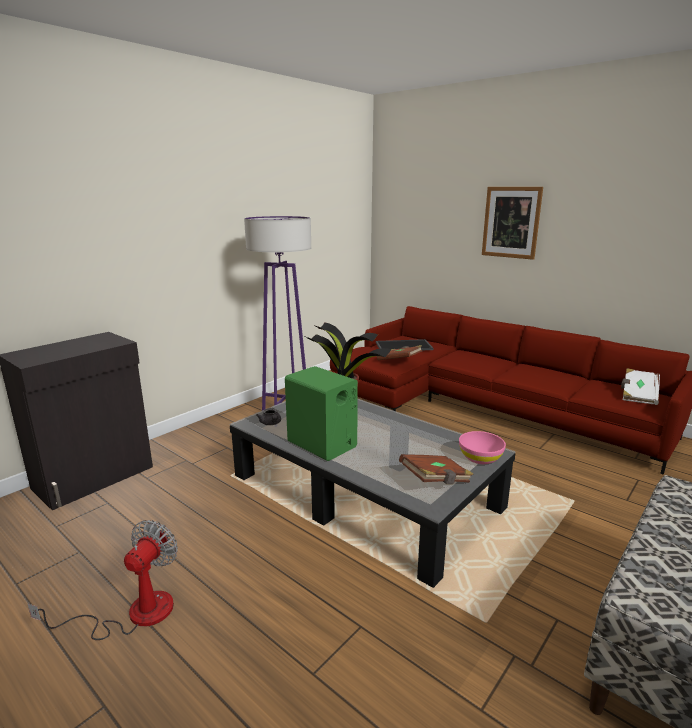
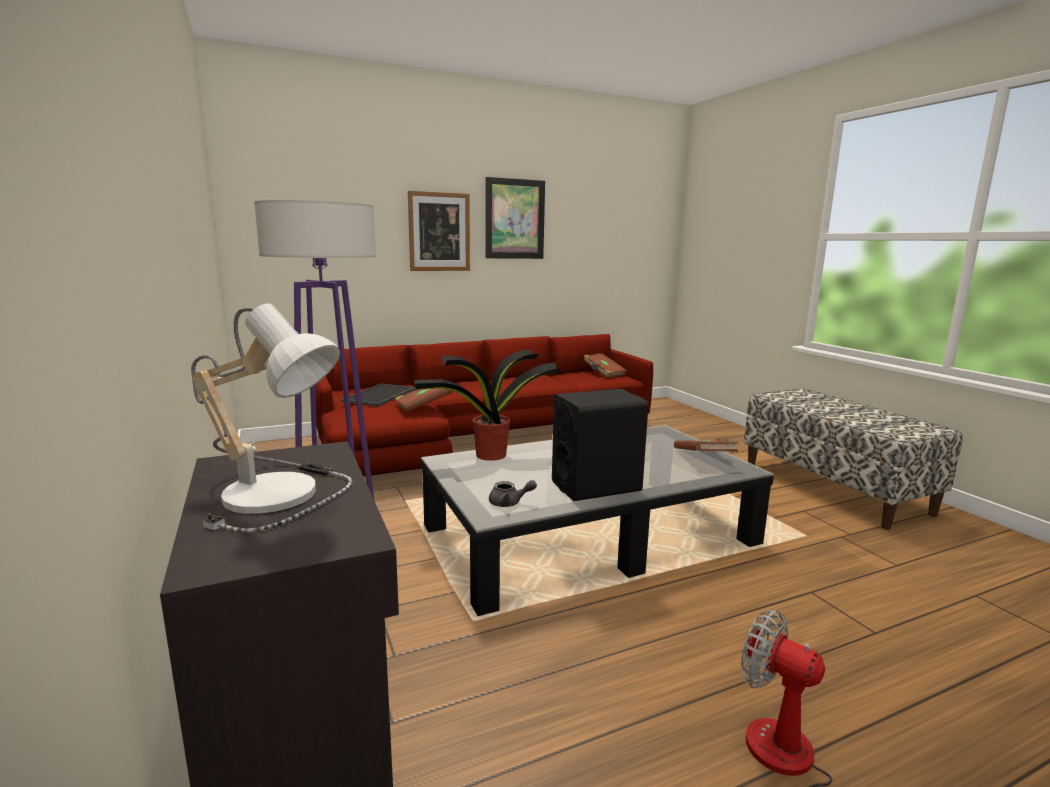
camera: 65 degrees left, 5 degrees down
(72, 347) = (282, 492): none -> table lamp
(322, 444) = (596, 486): green speaker -> black speaker
(480, 458) = (671, 436): pink bowl -> none
(591, 210) = (515, 219): none -> picture
(638, 395) = (603, 373): white book -> brown book

